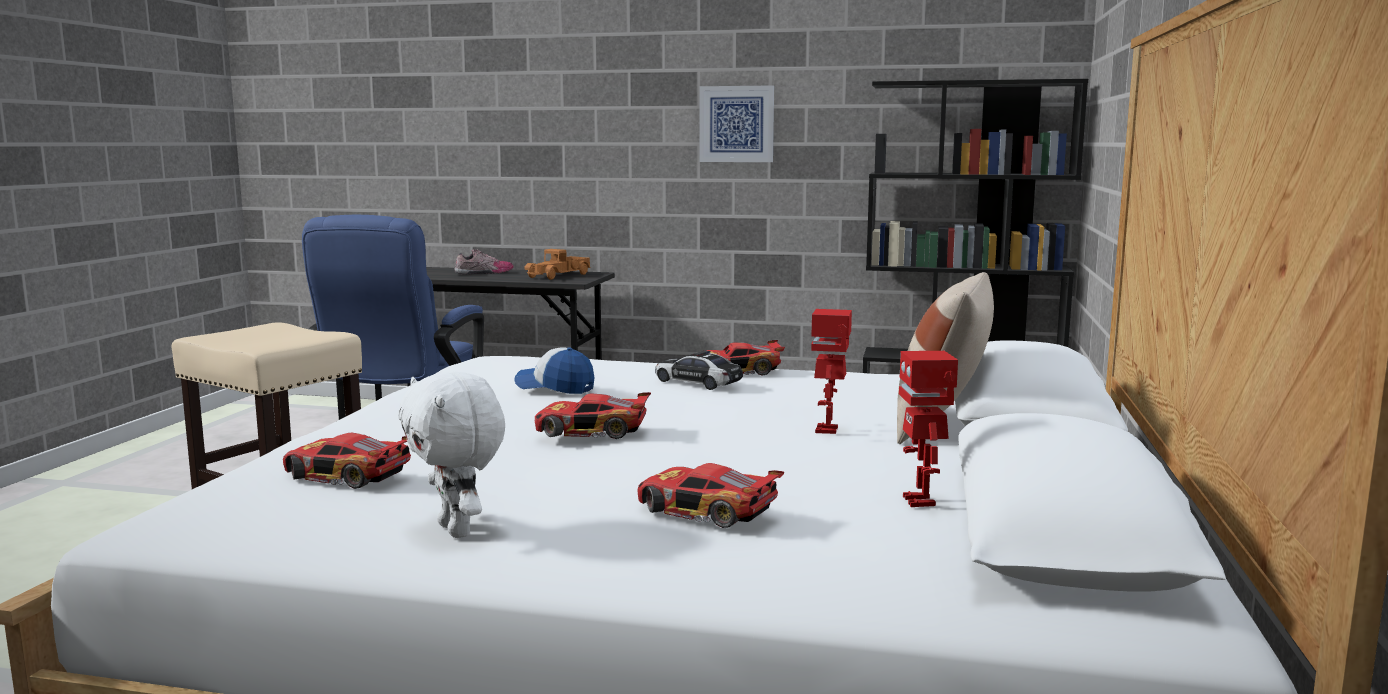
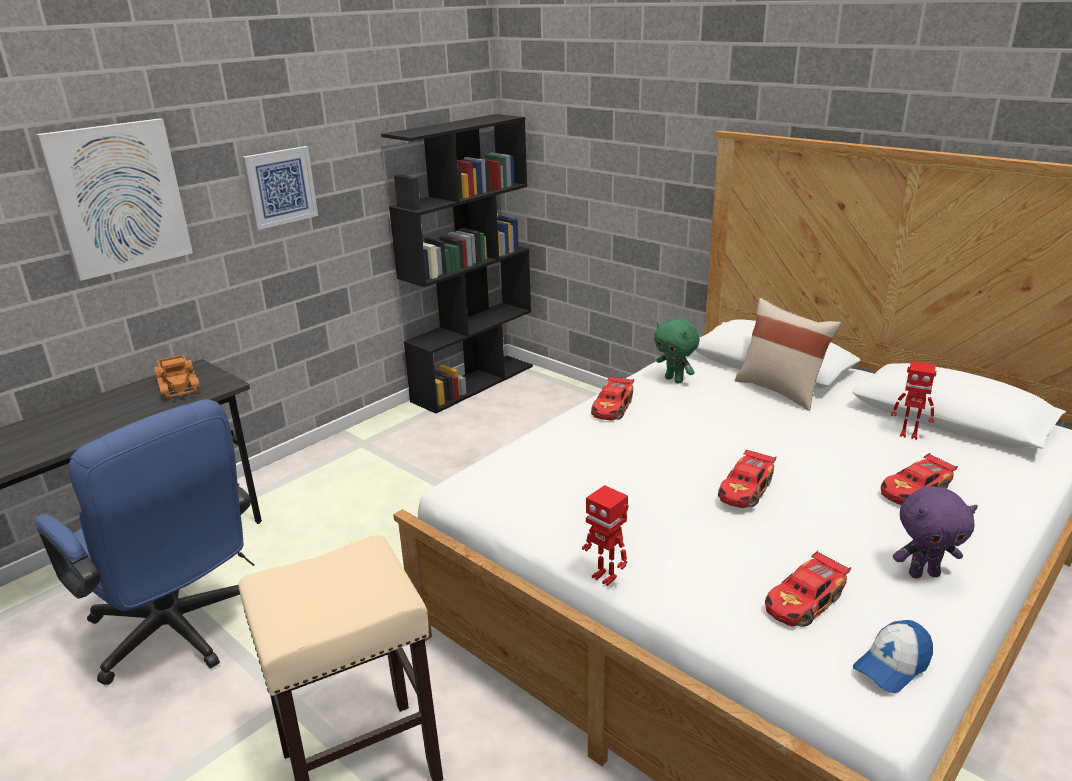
camera: 60 degrees left, 15 degrees up
(458, 530) = (923, 573): white plush toy -> purple plush toy
(484, 273) = (86, 415): shoe -> none
(555, 387) = (625, 478): cap -> cap (892, 665)
(581, 105) = (118, 198): none -> picture
(698, 382) = (636, 427): toy car -> none
(828, 430) = (773, 420): toy robot -> toy robot (605, 577)
(869, 383) = (674, 380): none -> green plush toy

